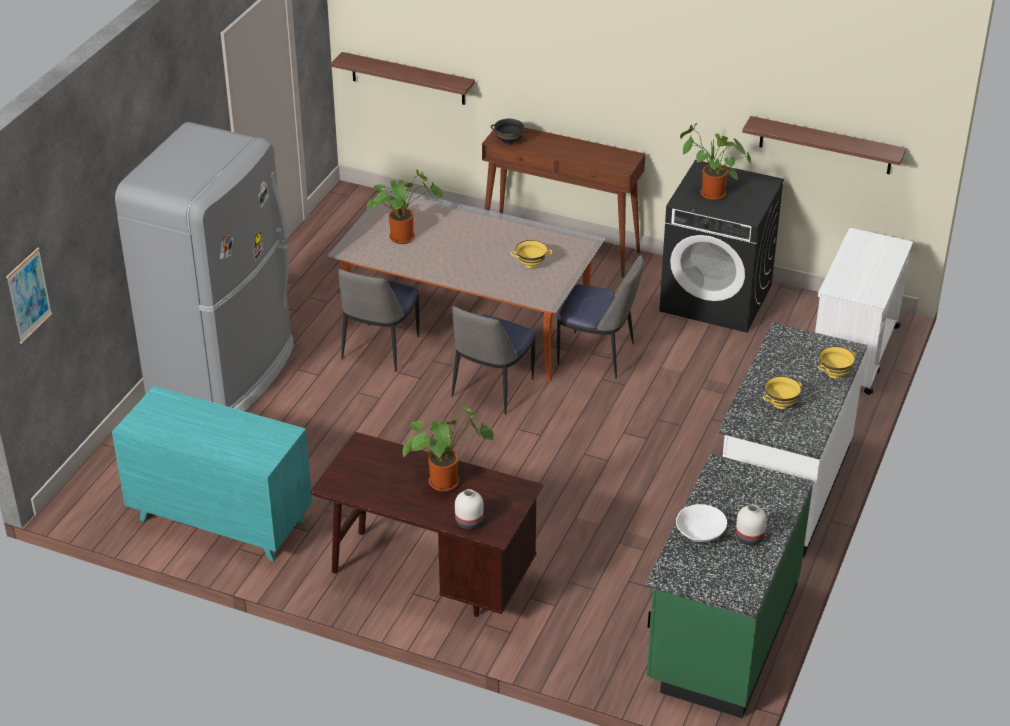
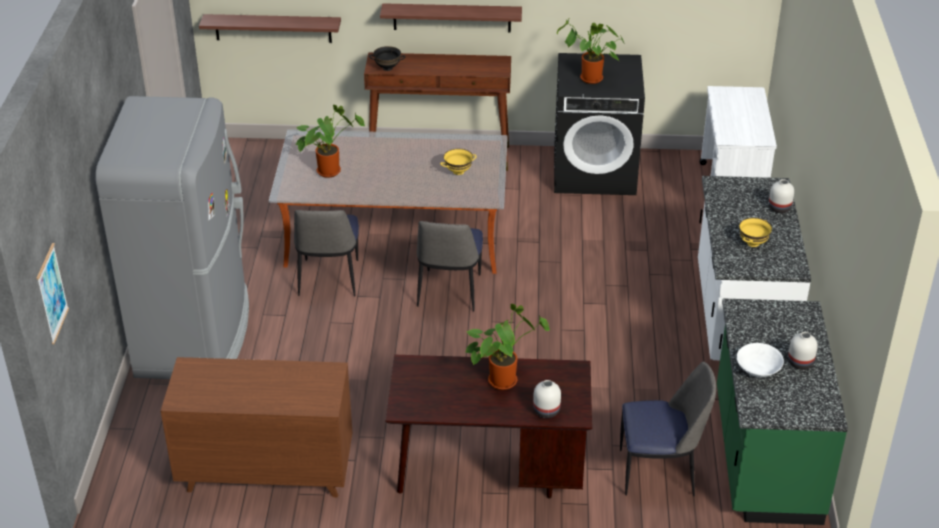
camera: 20 degrees left, 0 degrees up
(220, 520) = (265, 472): turquoise dresser -> brown dresser
(598, 355) = (524, 242): chair -> chair (659, 472)
(825, 145) = (676, 18): shelf -> shelf (452, 17)
(834, 374) = (779, 208): yellow bowl -> white vase

